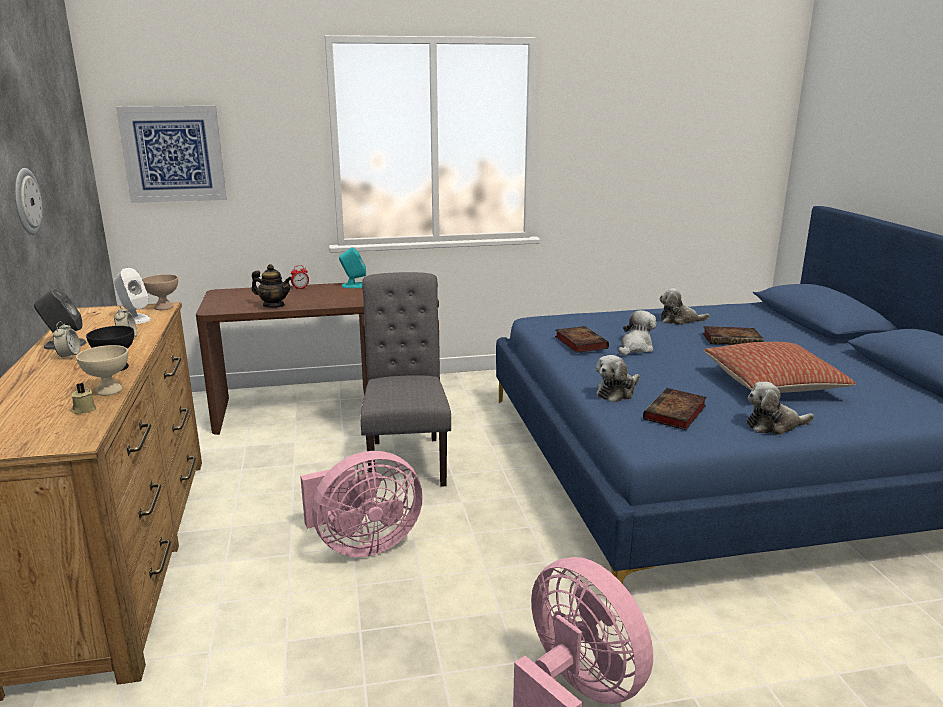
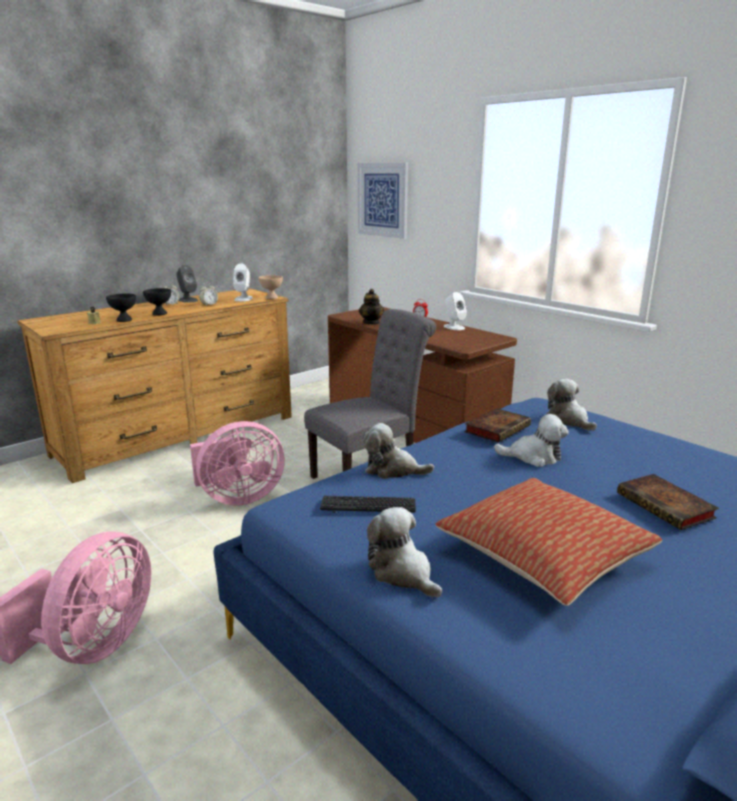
camera: 60 degrees right, 0 degrees up
(26, 201) = (221, 214): wall clock -> none
(110, 390) = (124, 320): beige bowl -> black bowl
(354, 285) = (454, 327): turquoise speaker -> white speaker
(362, 544) = (238, 497): pink fan -> pink fan turned 60 degrees counterclockwise
(675, 414) = (368, 506): book -> keyboard
(679, 320) = (680, 465): plush toy -> plush toy (568, 420)

